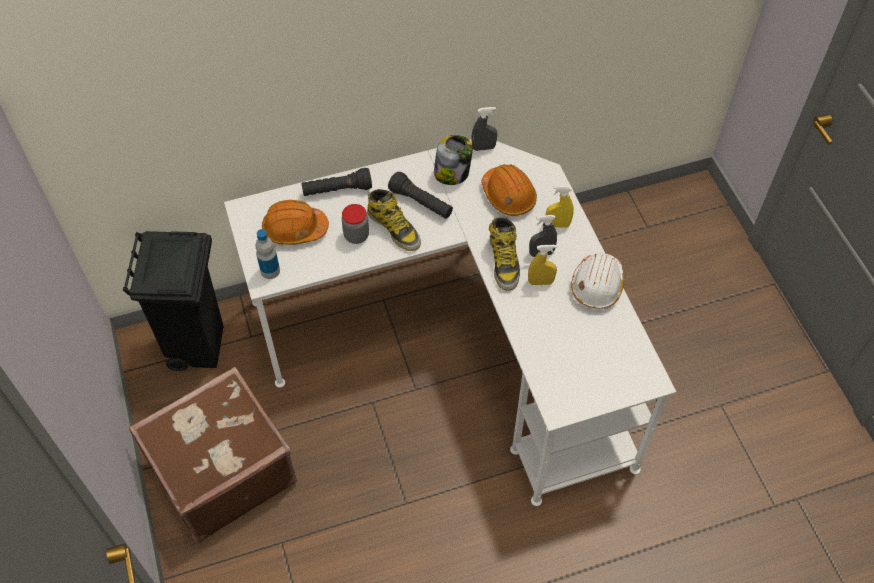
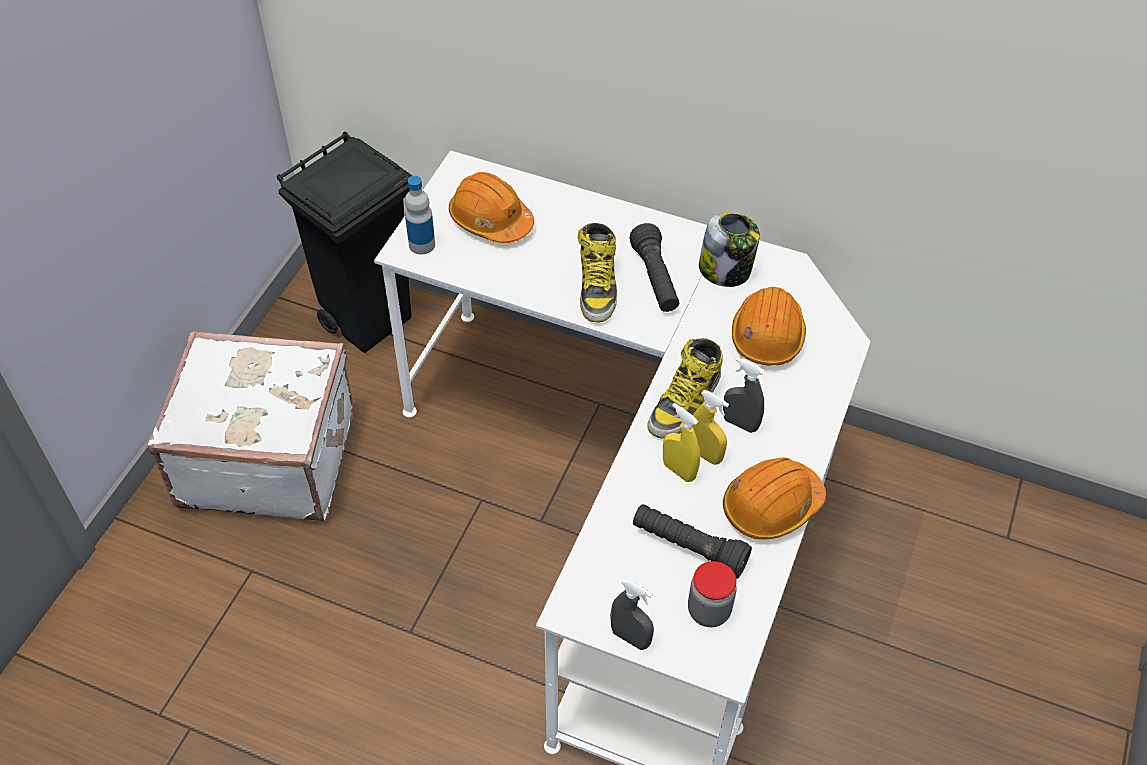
camera: 40 degrees right, 5 degrees down
(221, 471) = (268, 456): brown suitcase -> white suitcase
(337, 190) = (577, 209): black flashlight -> black flashlight (688, 548)
(356, 235) = (547, 267): jar -> jar (709, 611)
(483, 148) = (792, 266): grey spray bottle -> grey spray bottle (630, 638)
(557, 225) = (794, 405): yellow spray bottle -> yellow spray bottle (678, 471)
(597, 285) = (771, 506): white hard hat -> orange hard hat

